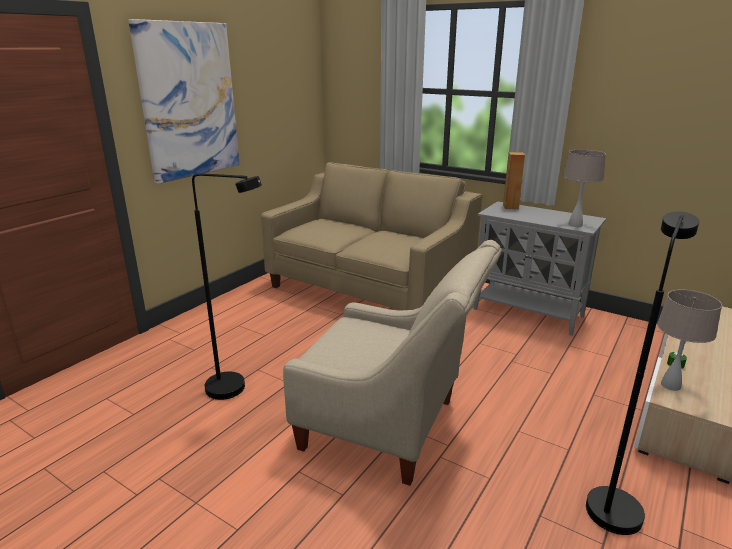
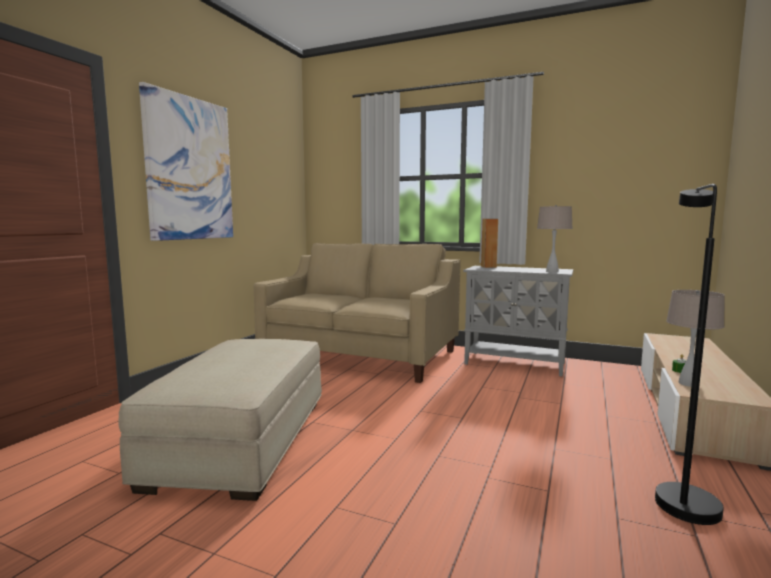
camera: 10 degrees left, 15 degrees down
(236, 388) = (242, 439): black floor lamp -> beige ottoman
(391, 428) = (425, 458): beige armchair -> none

